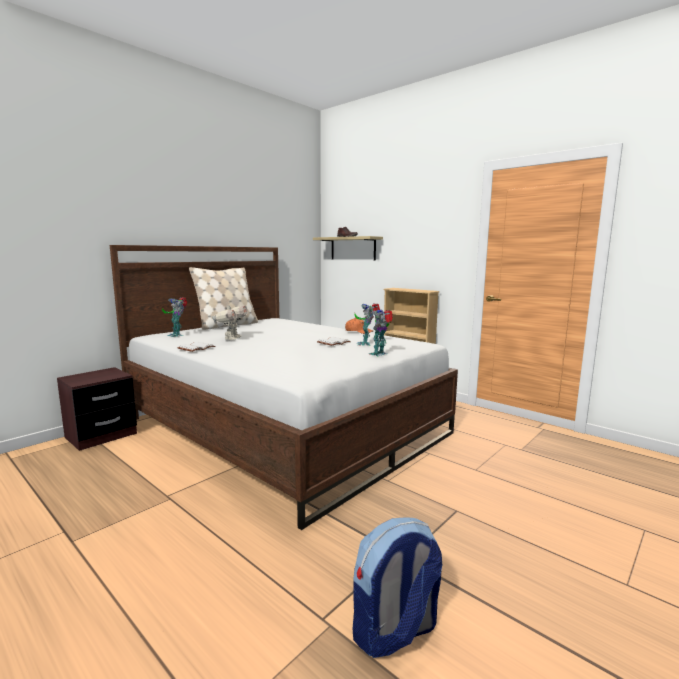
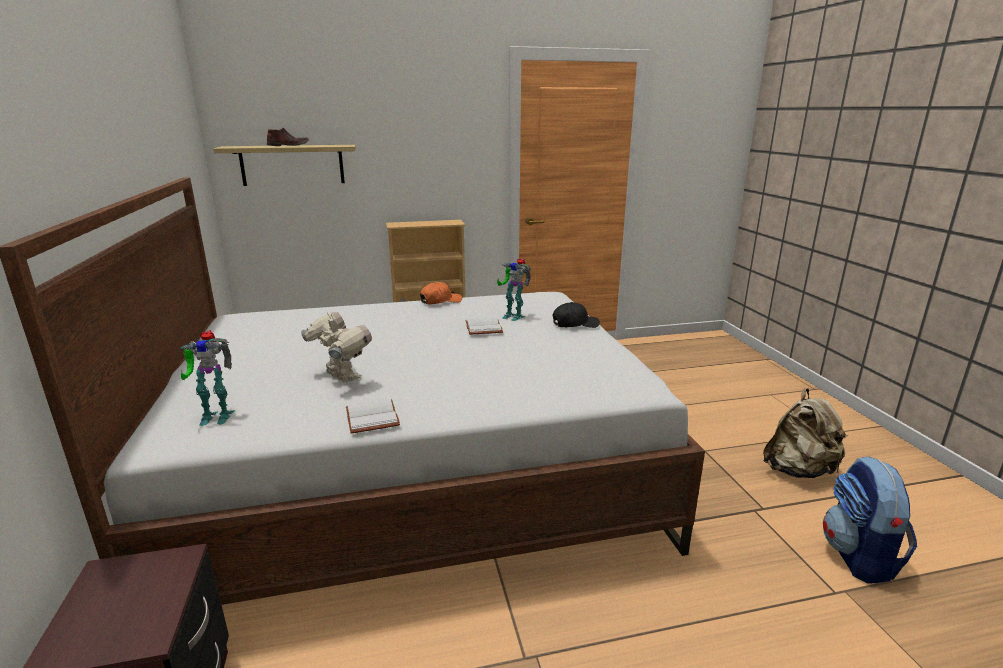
camera: 55 degrees left, 10 degrees up
(227, 325) = (217, 359): beige pillow -> none
(380, 354) = (575, 324): toy robot -> black cap
(505, 571) = (798, 470): none -> beige backpack

